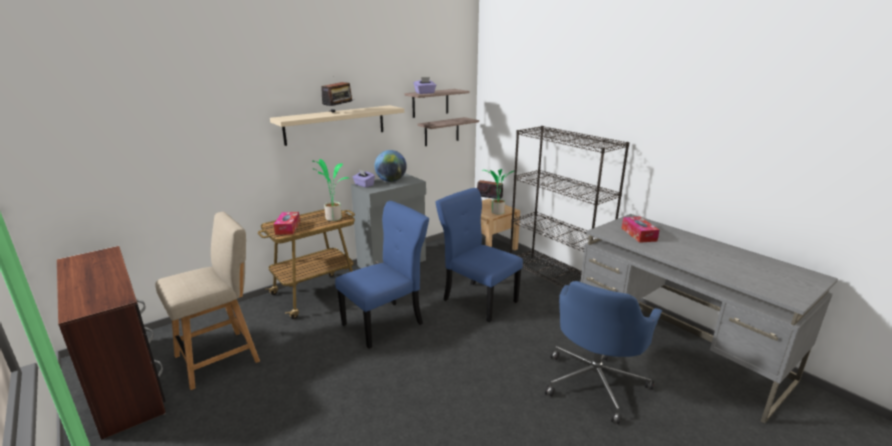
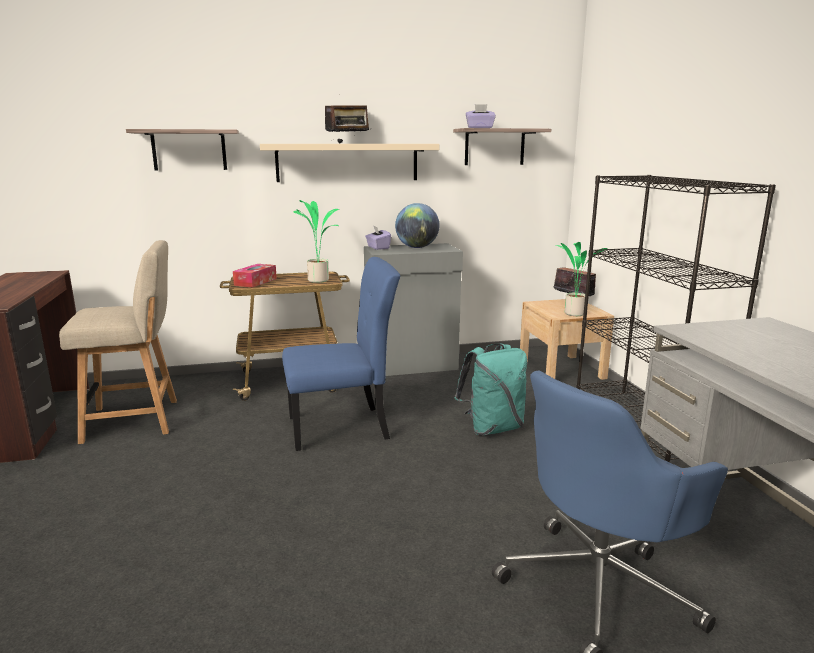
camera: 25 degrees right, 5 degrees down
(441, 131) = (511, 191): shelf -> shelf (189, 150)
(478, 300) = (492, 428): blue chair -> turquoise backpack
(638, 234) = (752, 341): tissue box -> none

